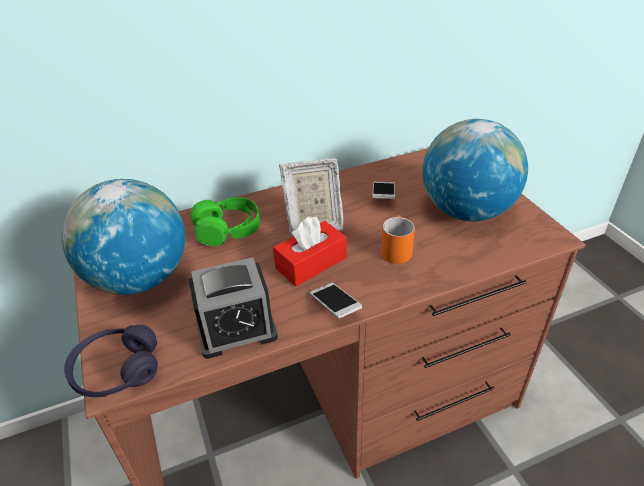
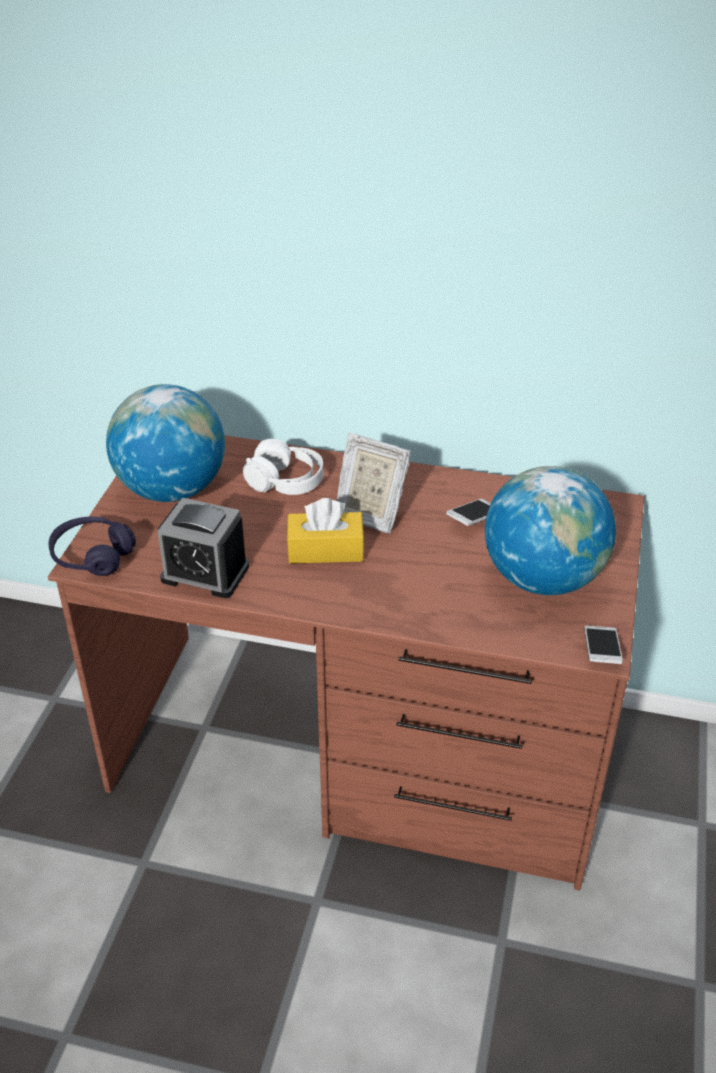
camera: 35 degrees right, 0 degrees up
(228, 230) = (285, 481): green headphones -> white headphones
(311, 263) = (325, 550): red tissue box -> yellow tissue box
(335, 306) = (303, 598): phone -> phone (601, 652)
(395, 249) = (418, 577): orange mug -> none

